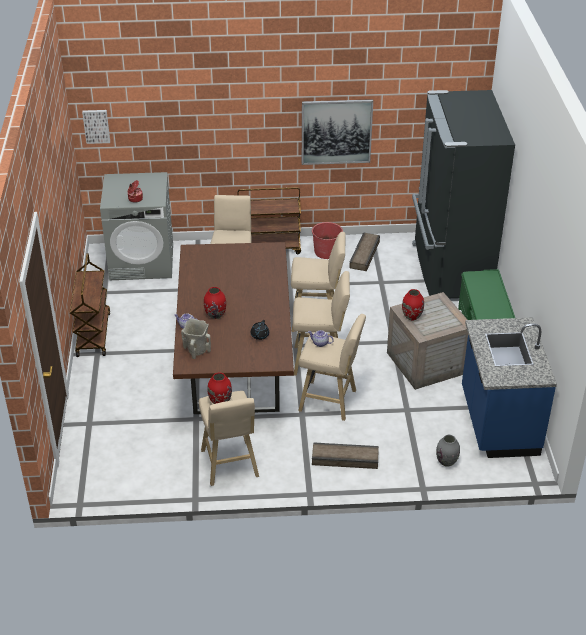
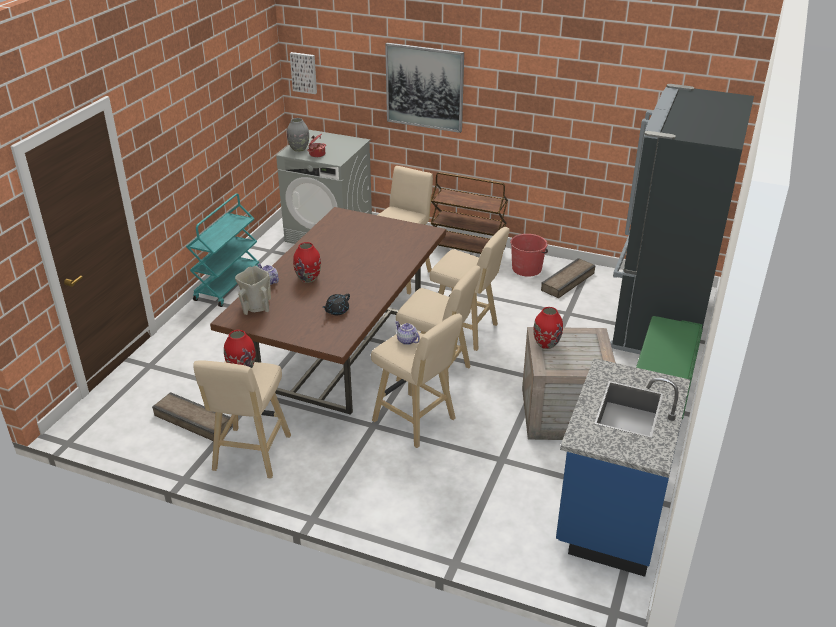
camera: 25 degrees right, 5 degrees down
(93, 334) = (228, 284): brown cart -> turquoise cart
(336, 131) = (558, 124): picture -> picture (424, 87)
(344, 458) = (385, 491): crate -> crate (193, 420)
(446, 461) = (509, 540): grey vase -> grey vase (299, 149)

